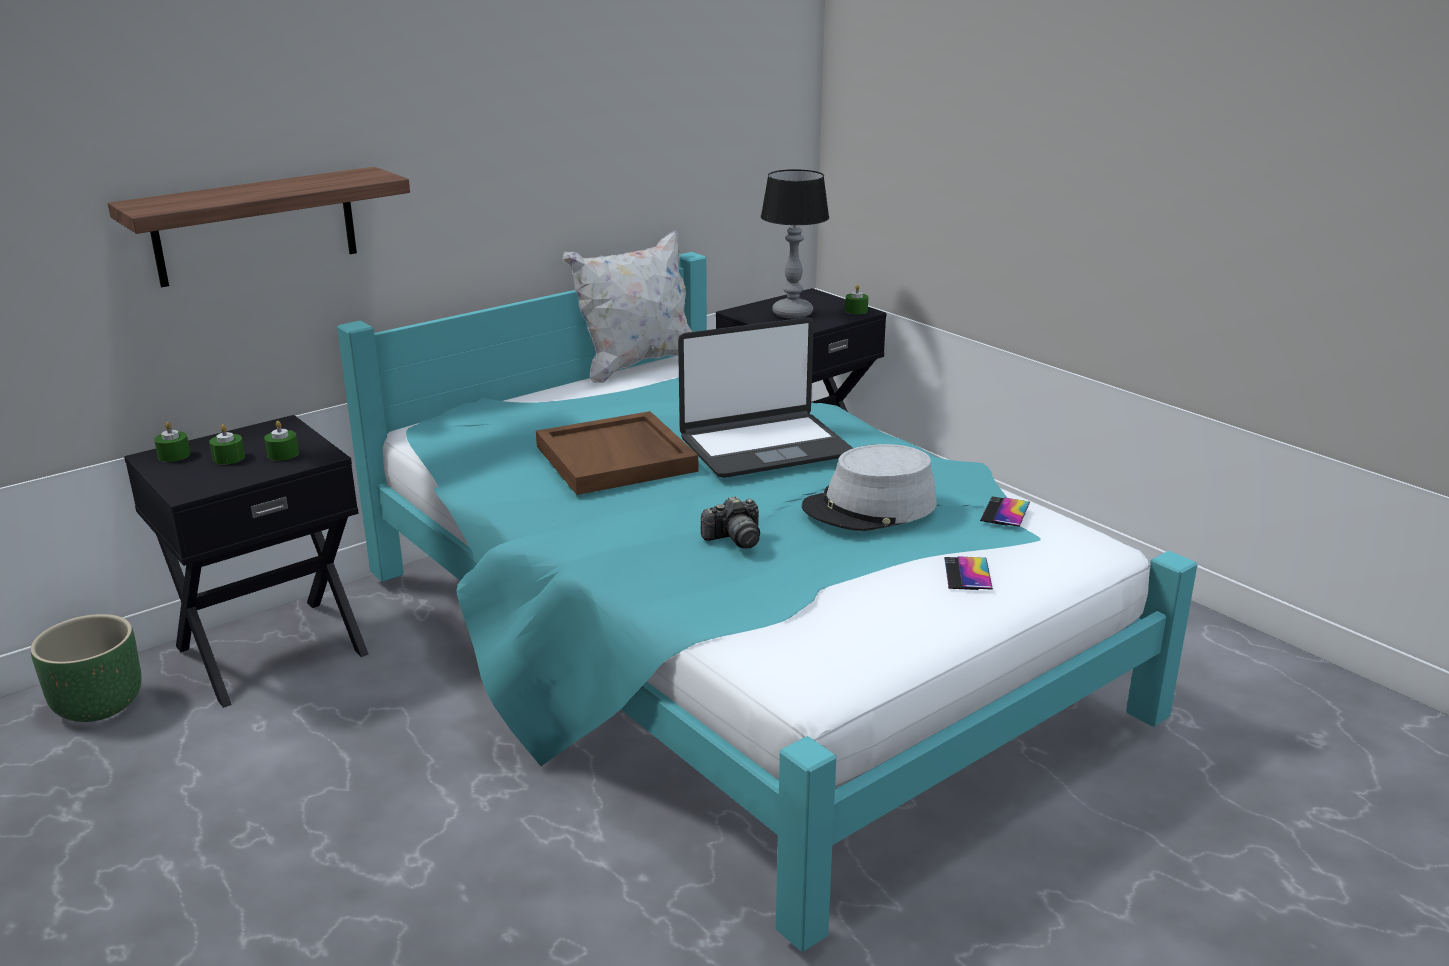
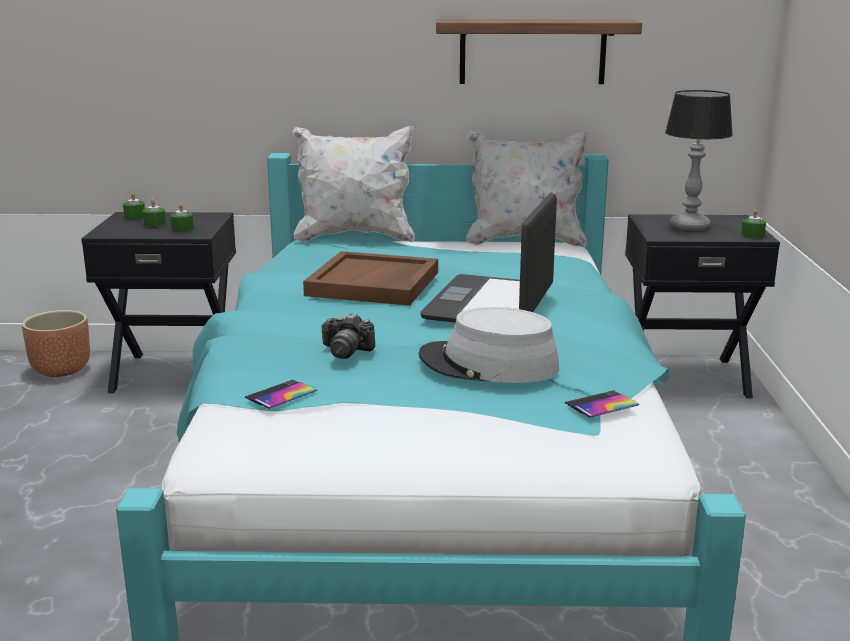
camera: 40 degrees right, 5 degrees down
(99, 705) = (62, 370): green planter -> brown planter
(255, 226) = (222, 70): shelf -> shelf (532, 51)
(467, 408) = (354, 237): none -> white pillow
(764, 447) = (491, 304): laptop -> laptop turned 90 degrees clockwise
(967, 573) = (477, 434): phone -> phone (281, 394)

